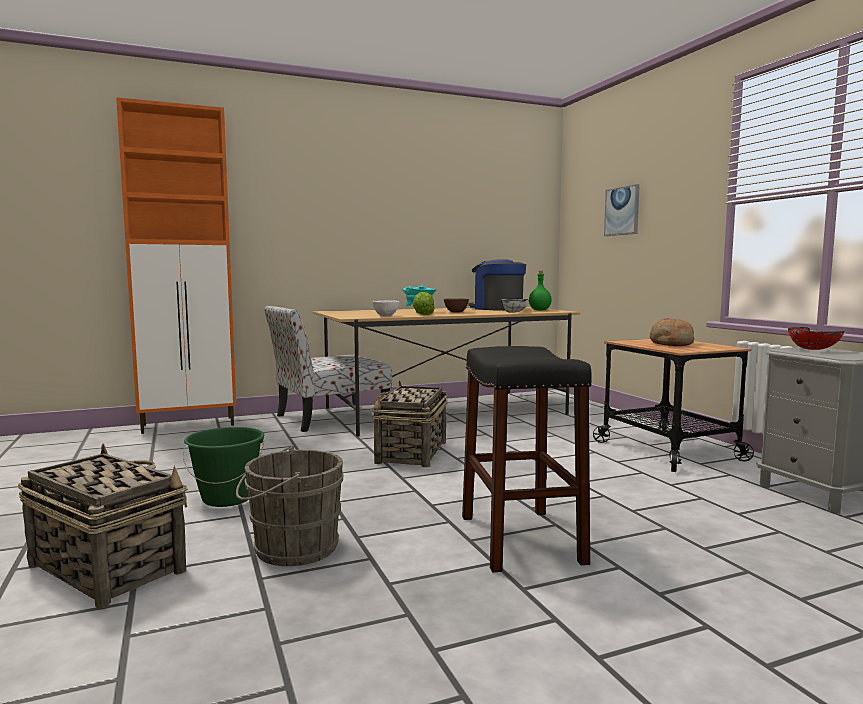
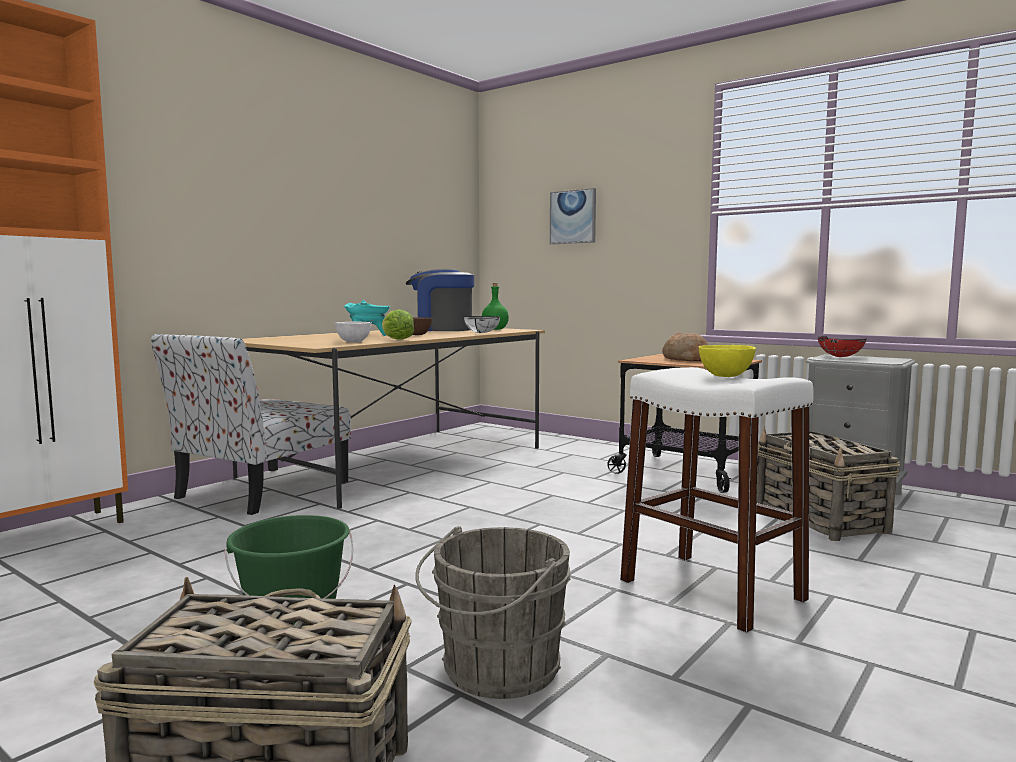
camera: 30 degrees left, 0 degrees up
(411, 453) = (442, 518): basket -> basket (820, 519)
(520, 539) = (711, 590): black stool -> white stool
(530, 355) = (725, 376): none -> yellow bowl

